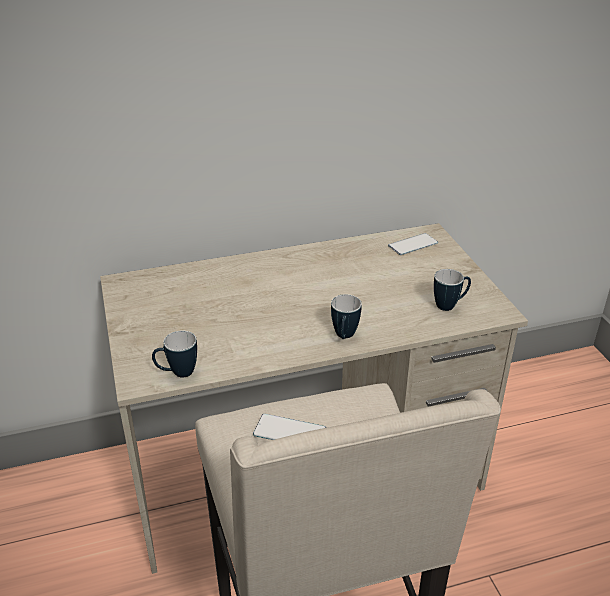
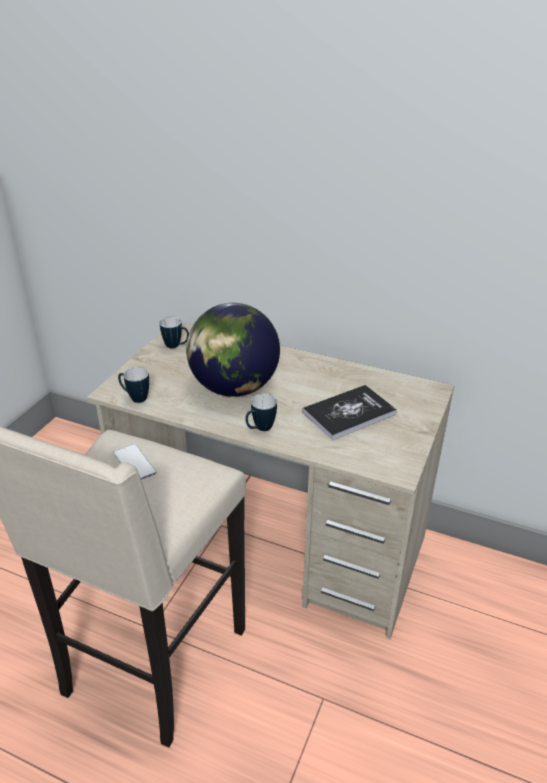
camera: 40 degrees right, 0 degrees up
(265, 312) = (233, 388): none -> globe
(396, 284) = (349, 413): none -> book
(413, 244) = (406, 391): phone -> none
(450, 305) = (367, 447): mug -> mug (176, 346)

